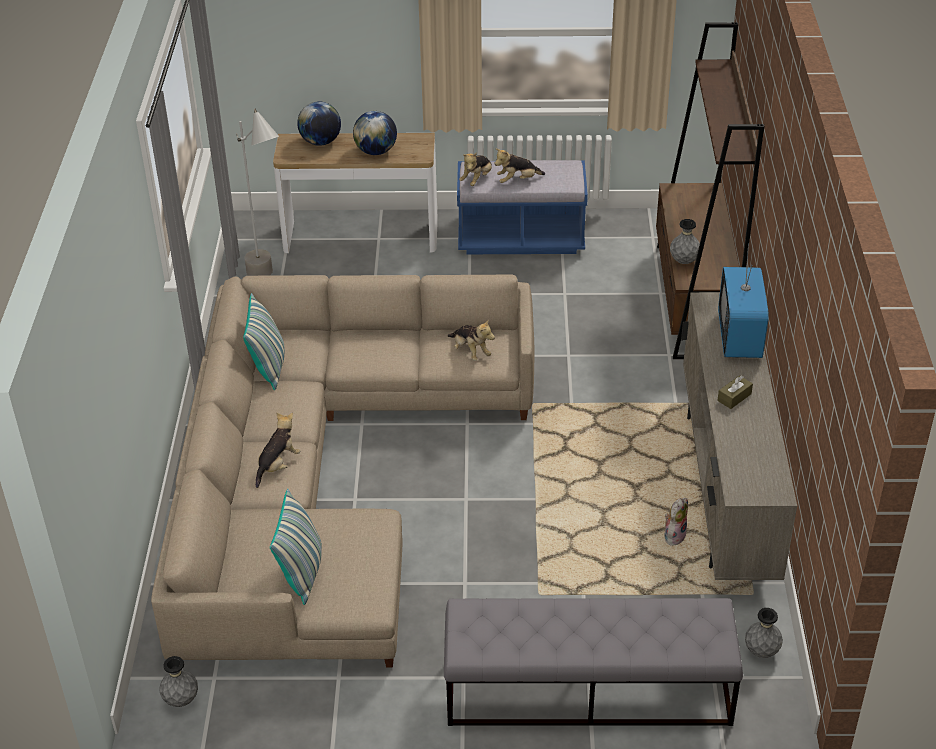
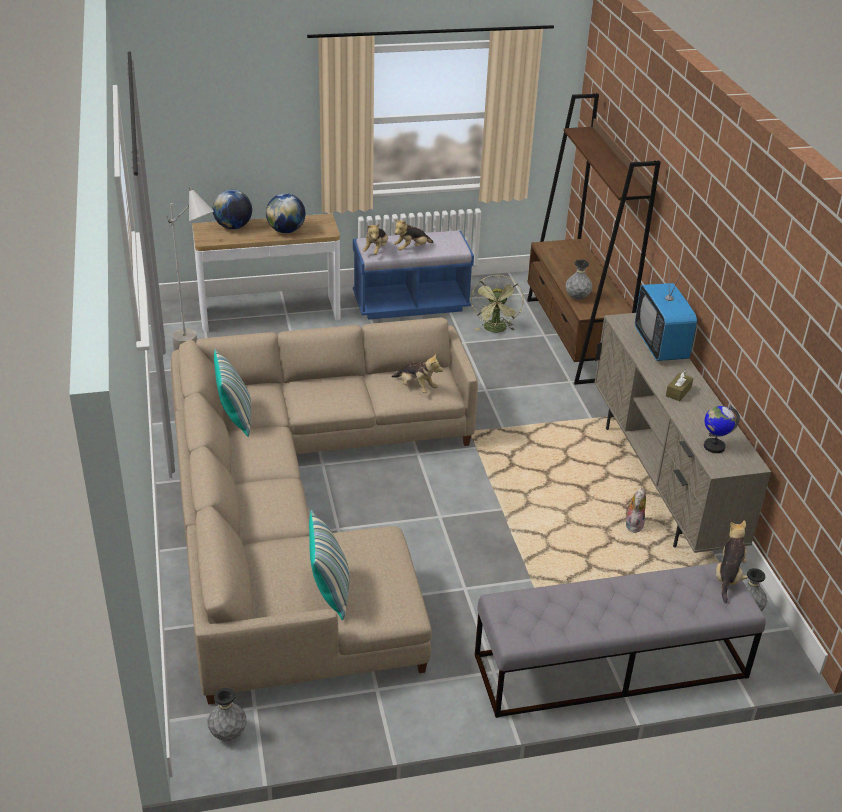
camera: 15 degrees left, 5 degrees down
(278, 465) = (273, 500): plush toy -> plush toy (728, 577)
(606, 281) = (496, 330): none -> green fan
(745, 468) = (714, 446): none -> globe

